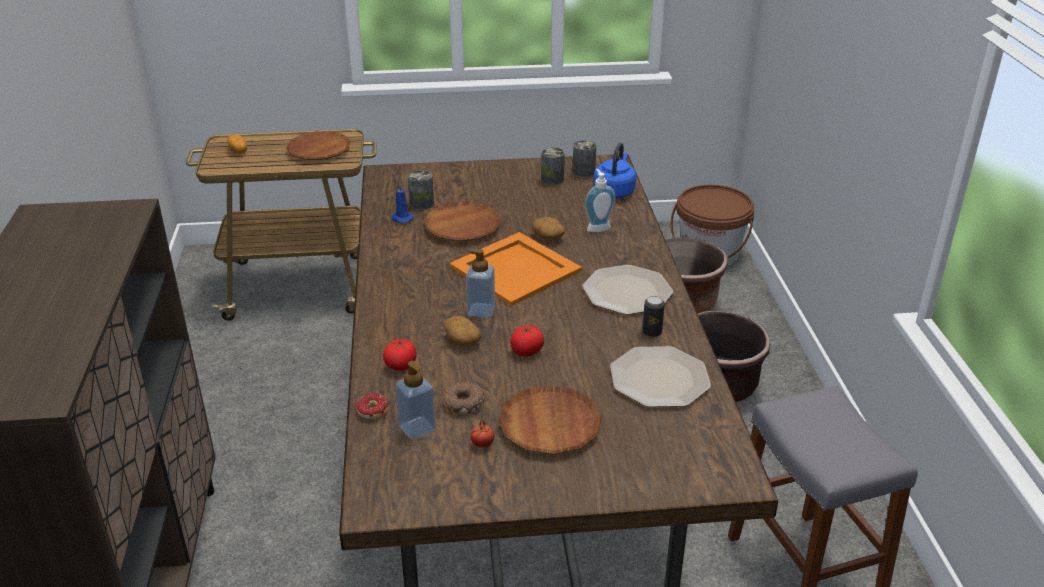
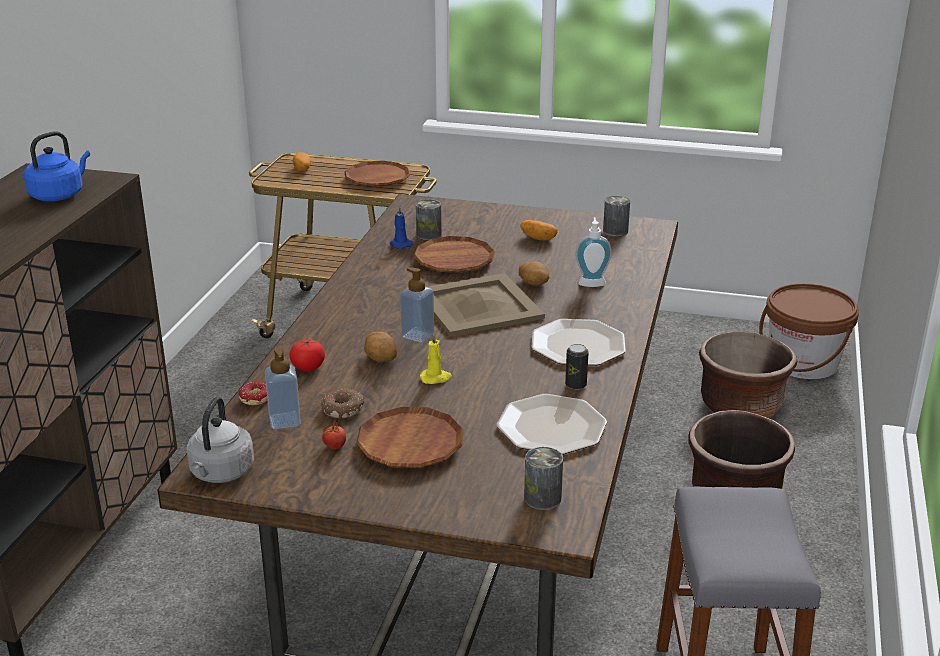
camera: 20 degrees right, 5 degrees down
(393, 500) = (221, 473): none -> grey kettle
(515, 268) = (479, 305): orange tray -> beige tray
(522, 191) = (538, 238): none -> potato
(527, 351) = (436, 378): tomato -> yellow candle
(552, 180) = (577, 233): can -> can (542, 498)
(614, 191) = (635, 253): blue kettle -> blue kettle (59, 195)

